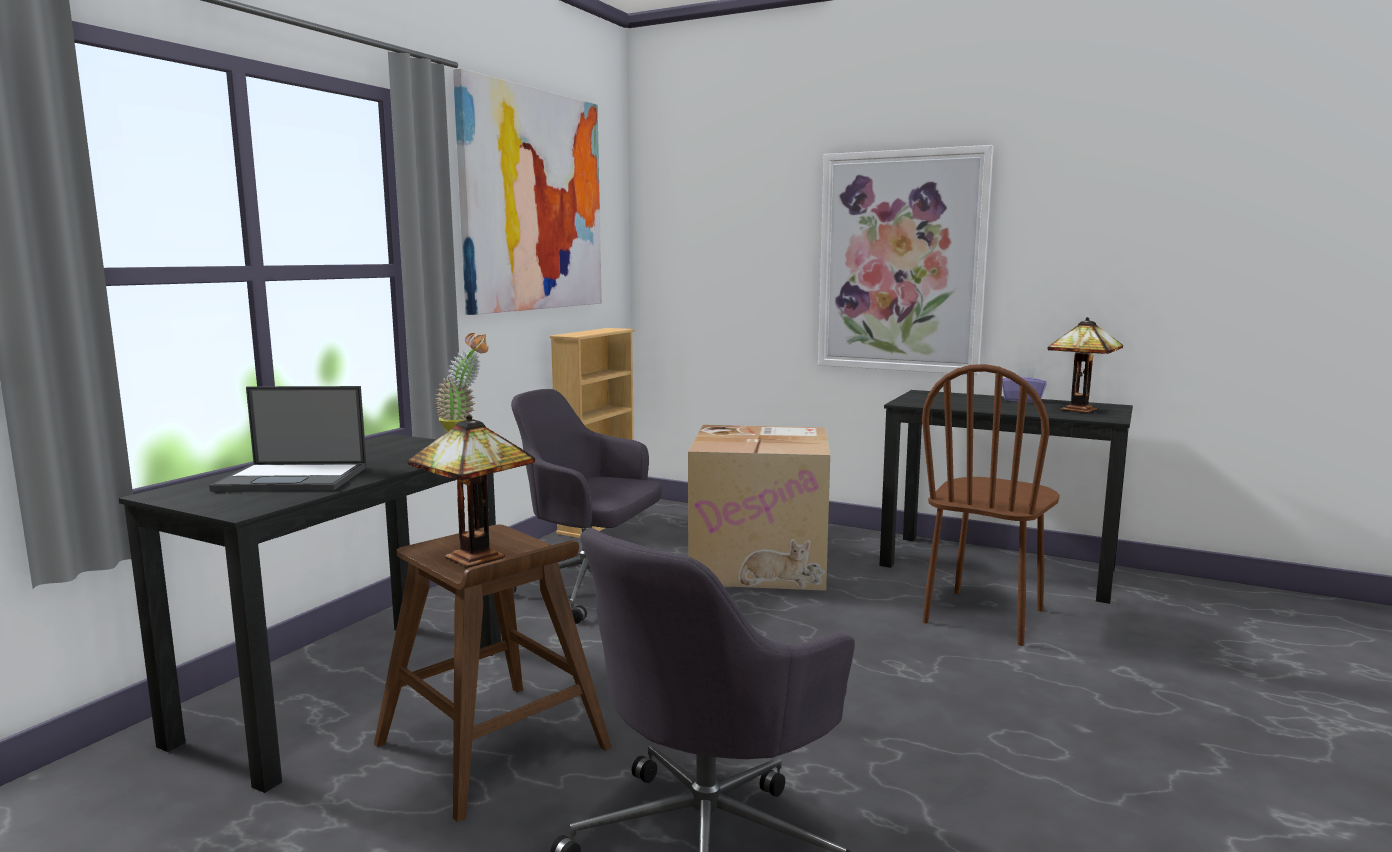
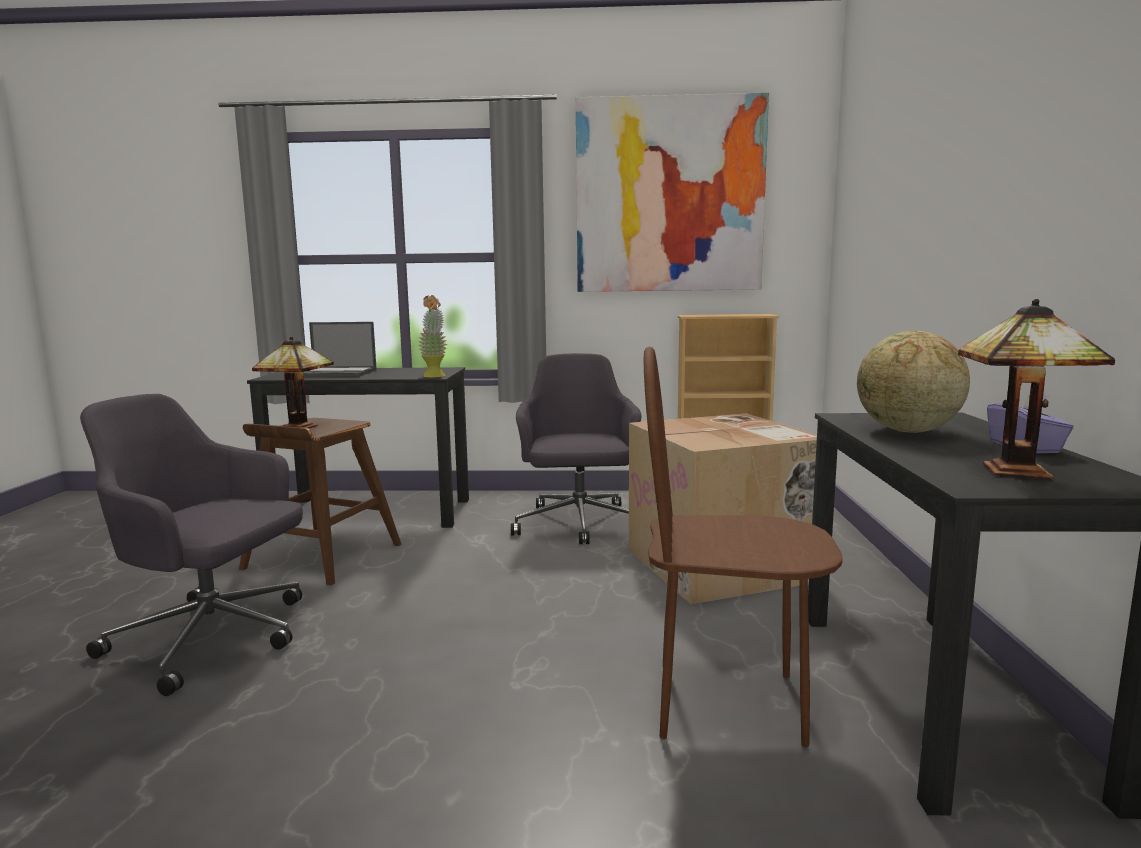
camera: 65 degrees right, 0 degrees up
(295, 478) = (336, 373): laptop -> laptop turned 60 degrees counterclockwise
(901, 262) = (975, 225): picture -> none
(966, 404) = (907, 431): none -> globe

